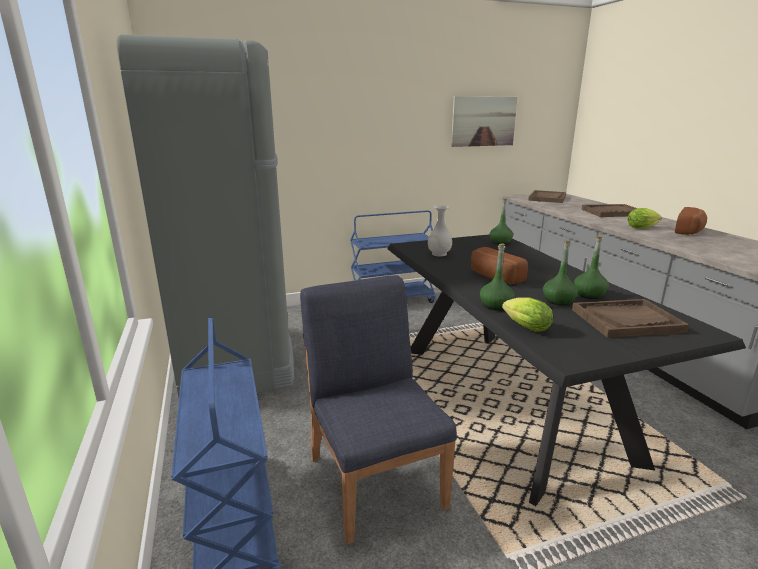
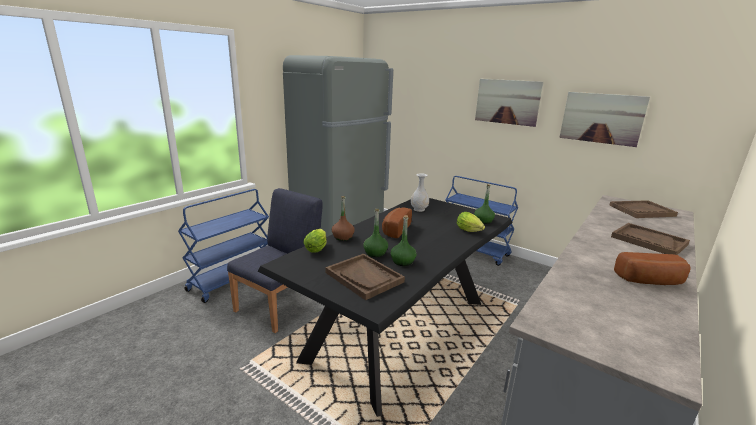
camera: 55 degrees right, 0 degrees up
(393, 113) = (507, 102): none -> picture
(495, 305) = (343, 237): green bottle -> brown bottle
(643, 228) = (606, 257): lettuce -> lettuce (470, 231)

